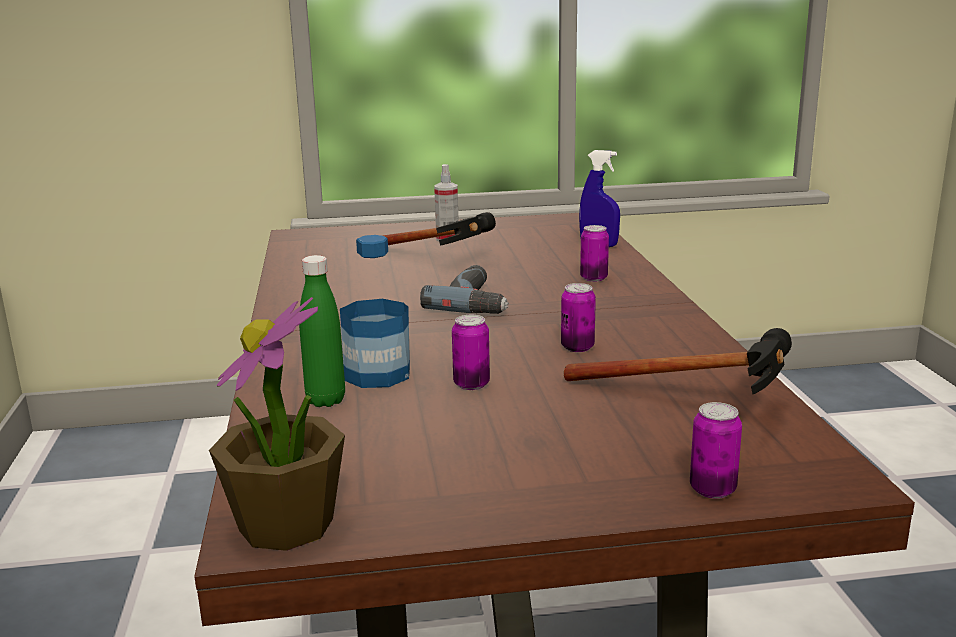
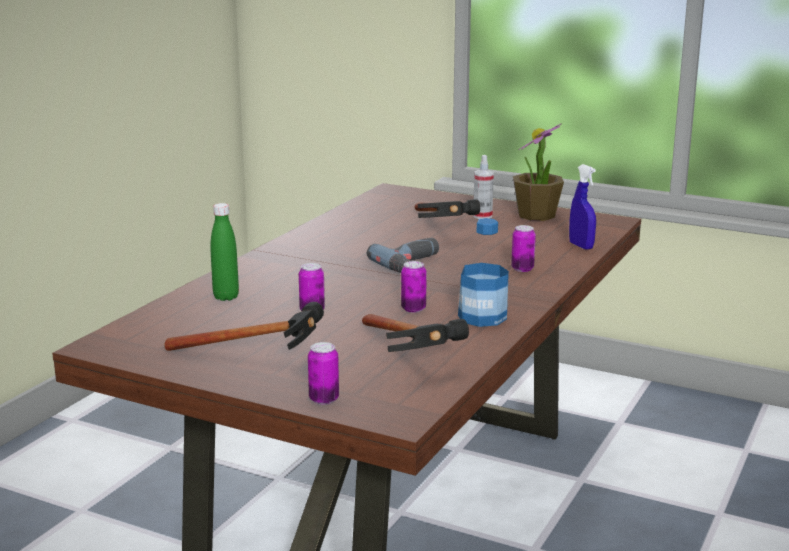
camera: 35 degrees right, 0 degrees up
(287, 525) = (114, 346): potted plant -> potted plant (536, 215)
(377, 374) = (275, 291): bottle -> bottle (482, 317)
(537, 468) = (261, 361): none -> hammer

